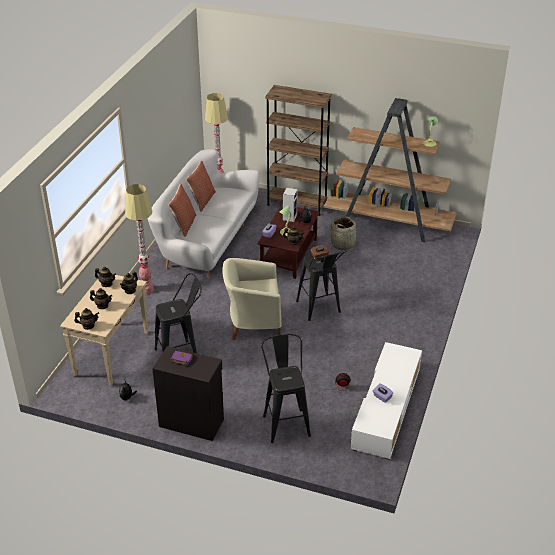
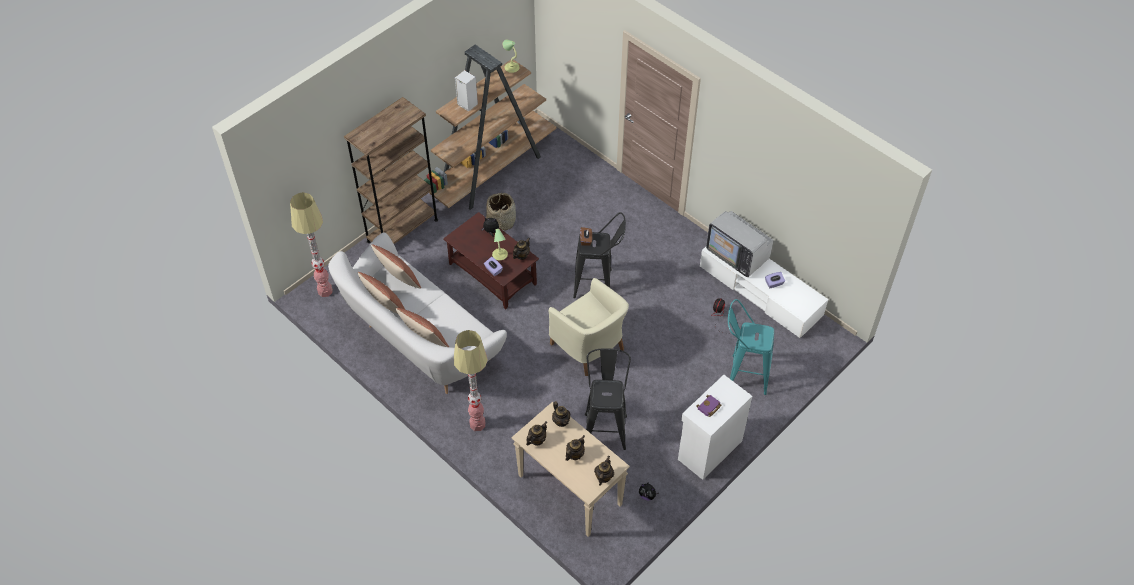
camera: 65 degrees left, 15 degrees up
(191, 422) = (708, 449): black cabinet -> white cabinet
(229, 198) = (398, 280): none -> pillow
(253, 324) = (589, 347): beige armchair -> beige armchair turned 60 degrees counterclockwise
(285, 422) = (743, 373): black stool -> turquoise stool
(289, 217) = (473, 241): speaker -> speaker (466, 104)
(396, 365) = (737, 255): none -> television

